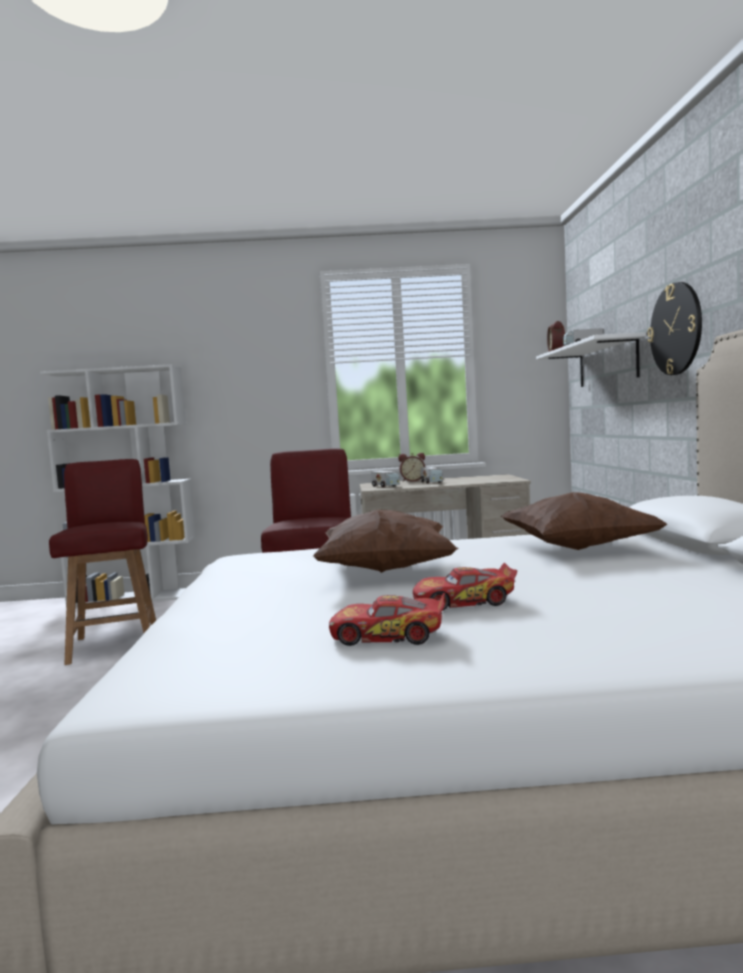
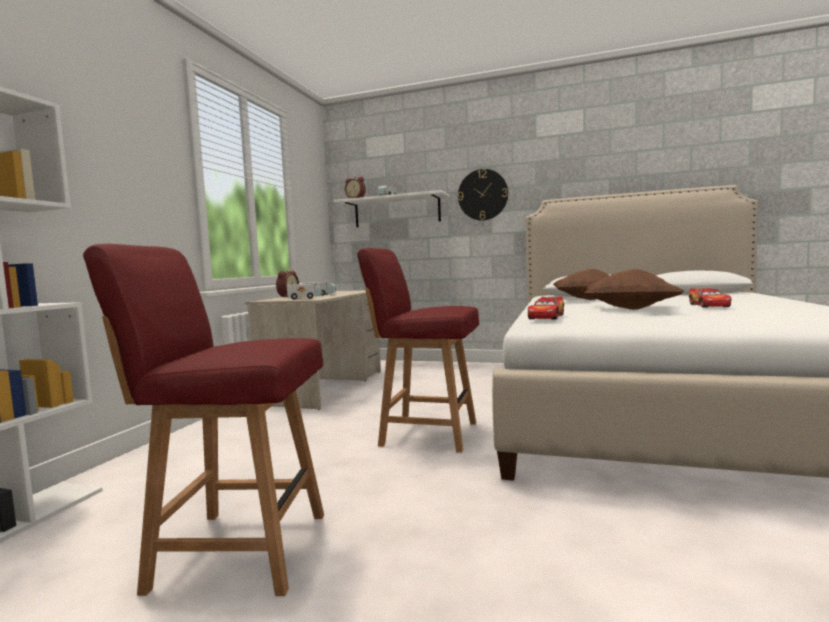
camera: 70 degrees left, 0 degrees up
(388, 636) = (776, 310): toy car -> toy car (546, 317)

